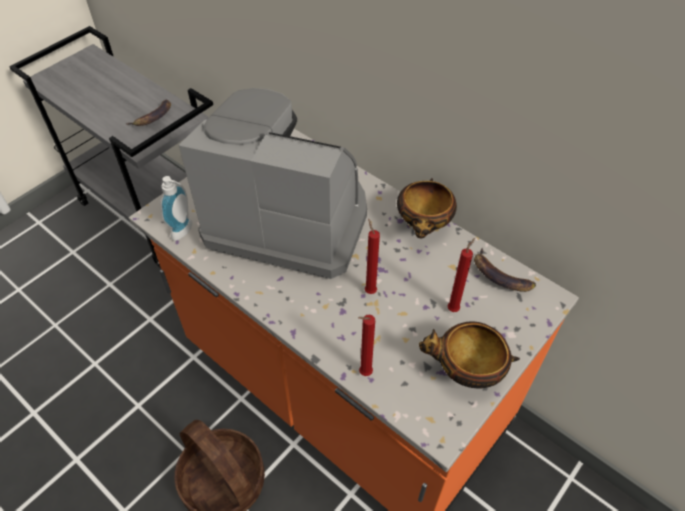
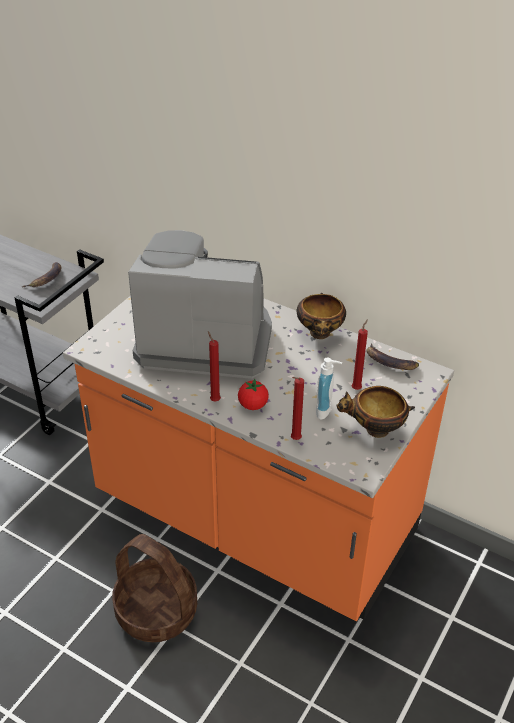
camera: 10 degrees left, 10 degrees down
(185, 231) = (117, 357): soap dispenser -> soap dispenser (326, 411)
(324, 316) = (253, 405): none -> tomato
(369, 290) = (285, 383): red candle -> red candle (214, 400)

